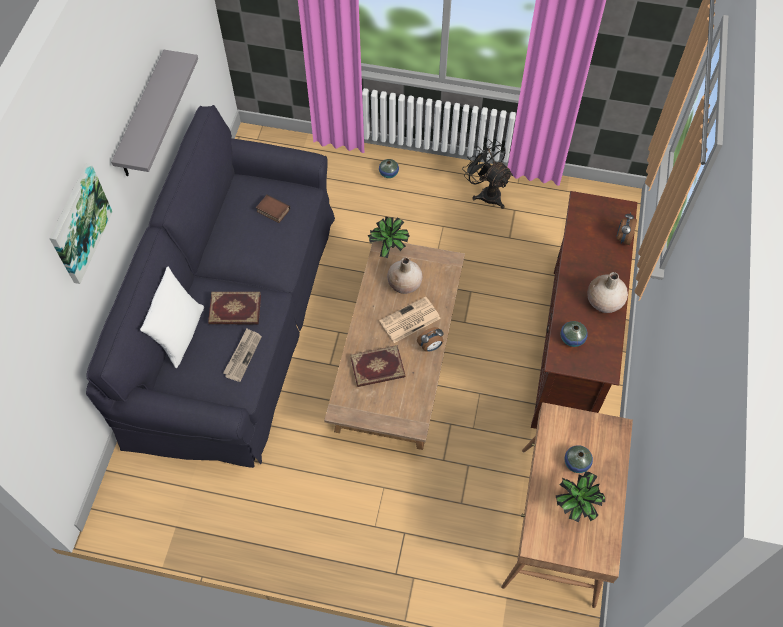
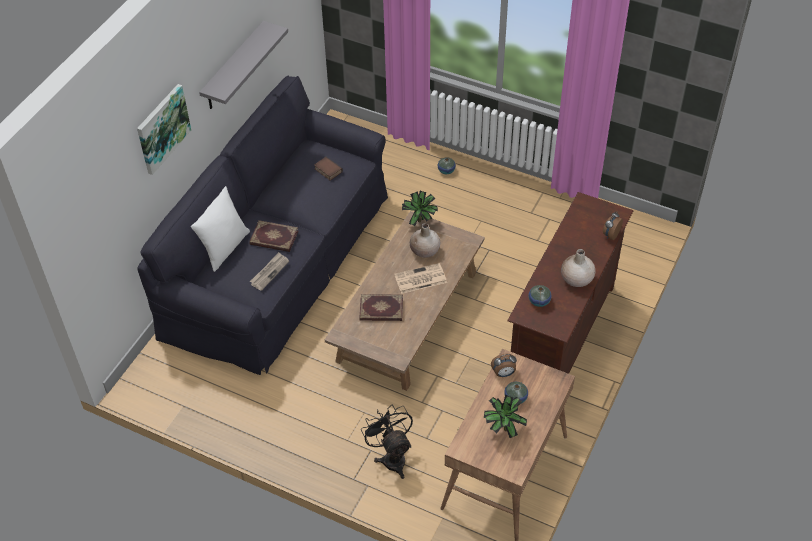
camera: 15 degrees right, 10 degrees down
(430, 346) = (431, 302): alarm clock -> alarm clock (503, 373)
(486, 193) = (528, 201): black fan -> black fan (391, 457)

